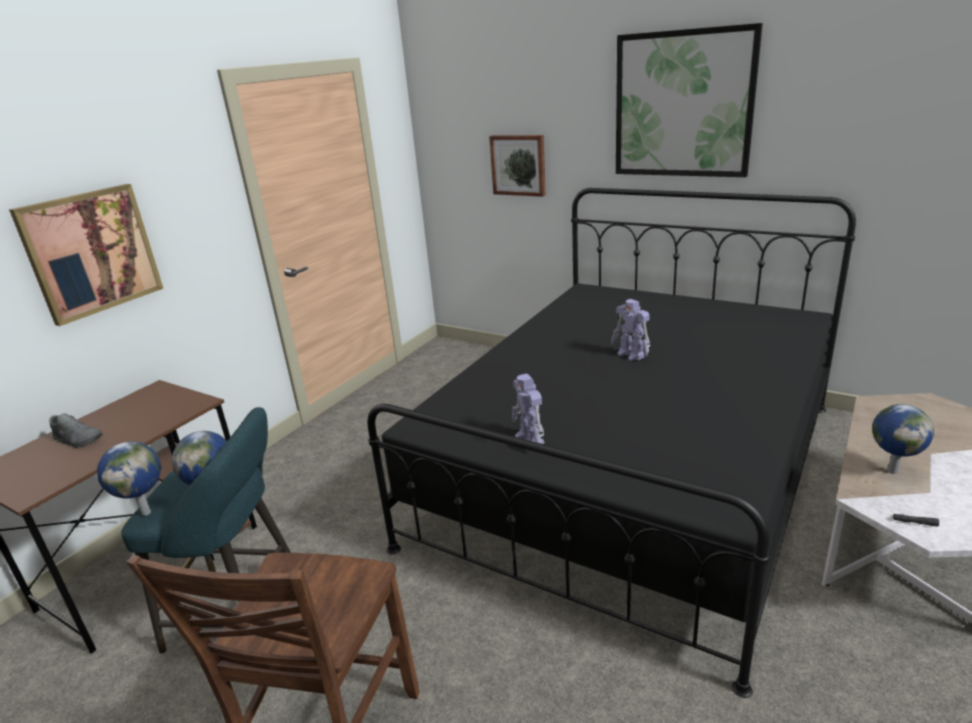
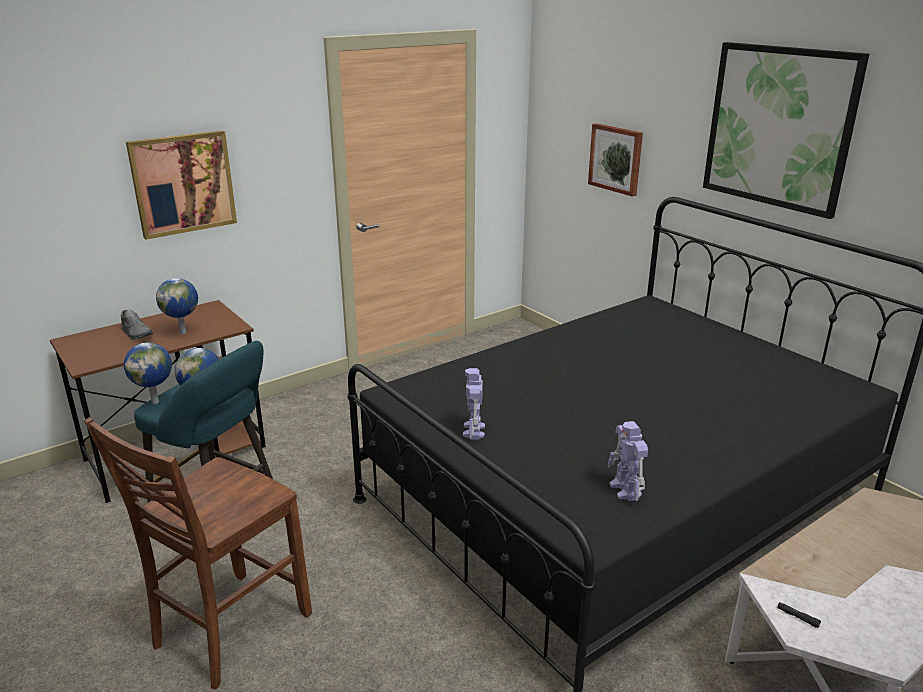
camera: 20 degrees right, 0 degrees up
(631, 355) = (635, 380): toy robot -> toy robot (625, 490)
(892, 470) = (825, 566): globe -> globe (184, 332)

